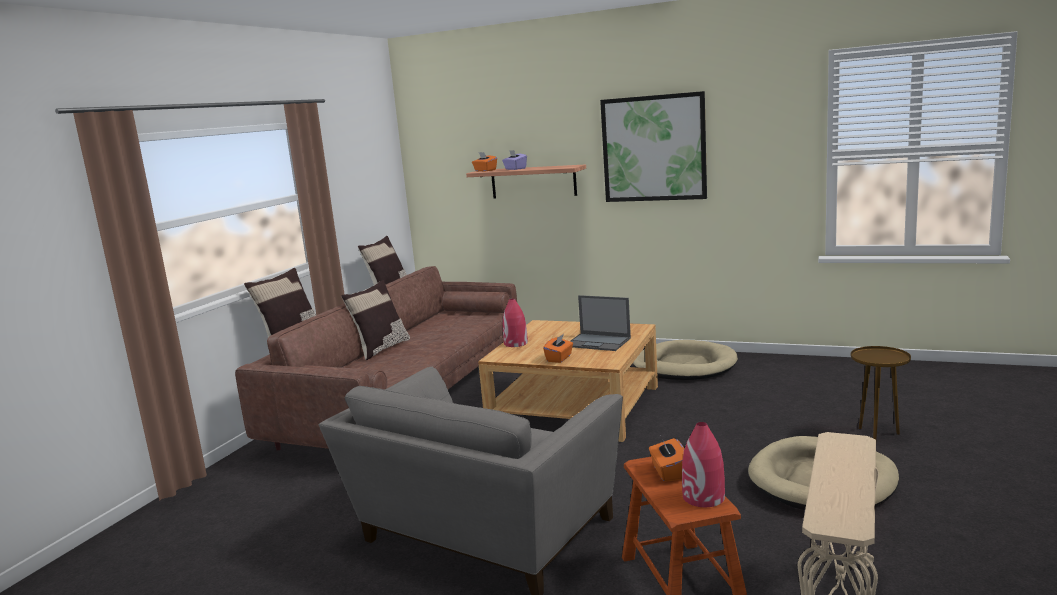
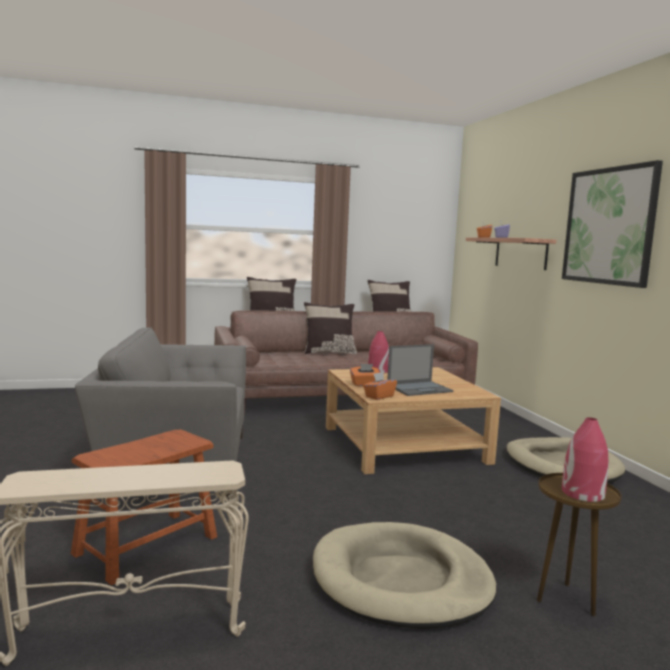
camera: 50 degrees right, 5 degrees down
(598, 342) = (420, 388): laptop -> laptop turned 105 degrees counterclockwise
(668, 472) = (166, 443): orange tissue box -> orange tissue box (379, 396)
(703, 497) = (125, 459): red vase -> red vase (582, 493)

